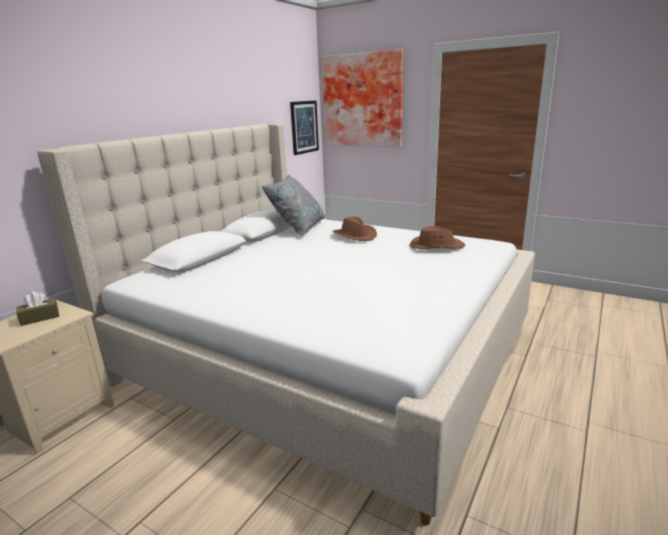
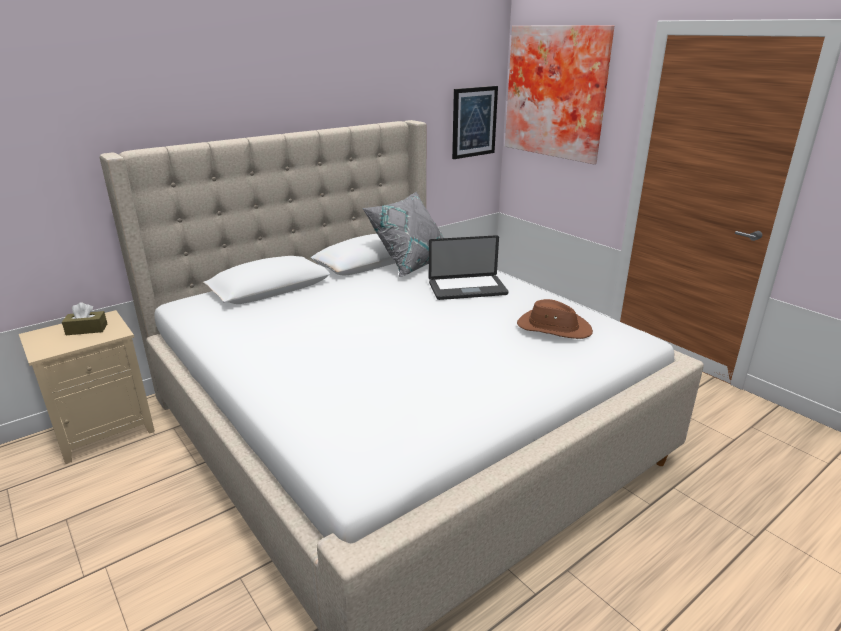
camera: 20 degrees right, 5 degrees up
(355, 235) = (467, 289): brown hat -> laptop

